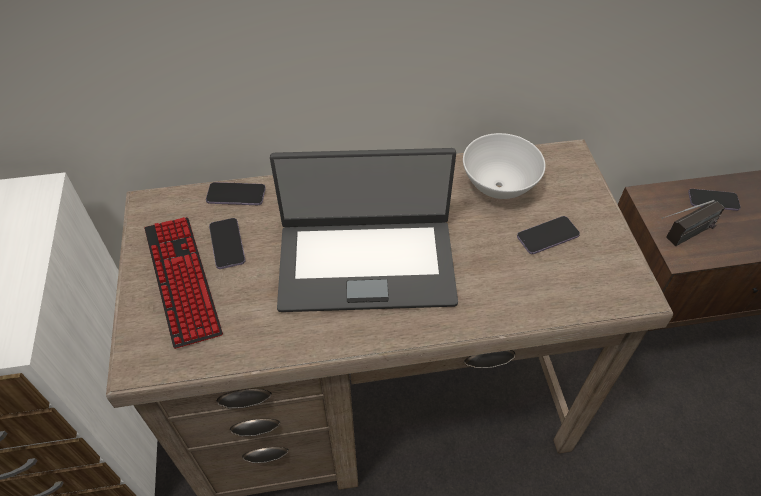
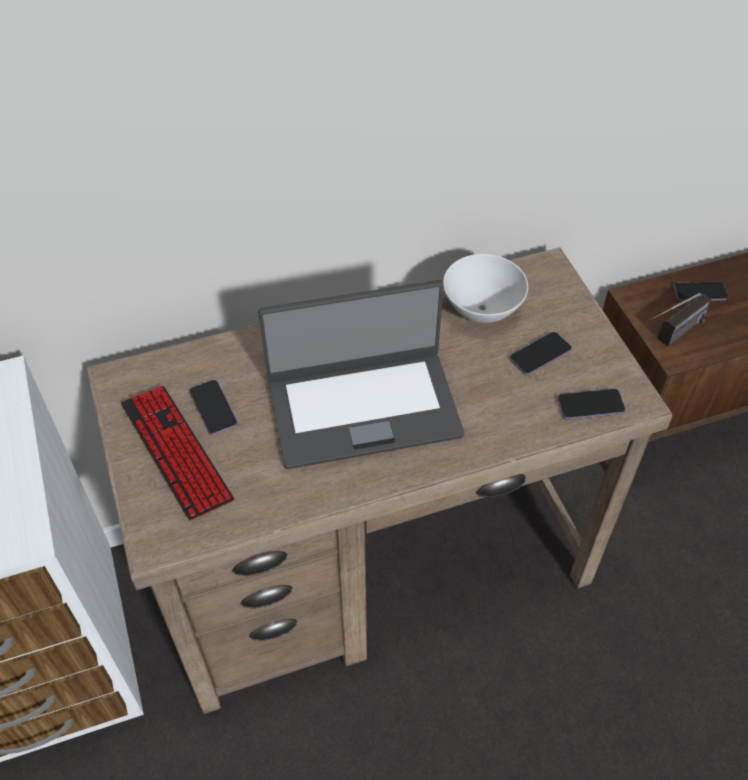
camera: 10 degrees left, 0 degrees up
(236, 195) = (208, 355): phone -> phone (590, 405)

